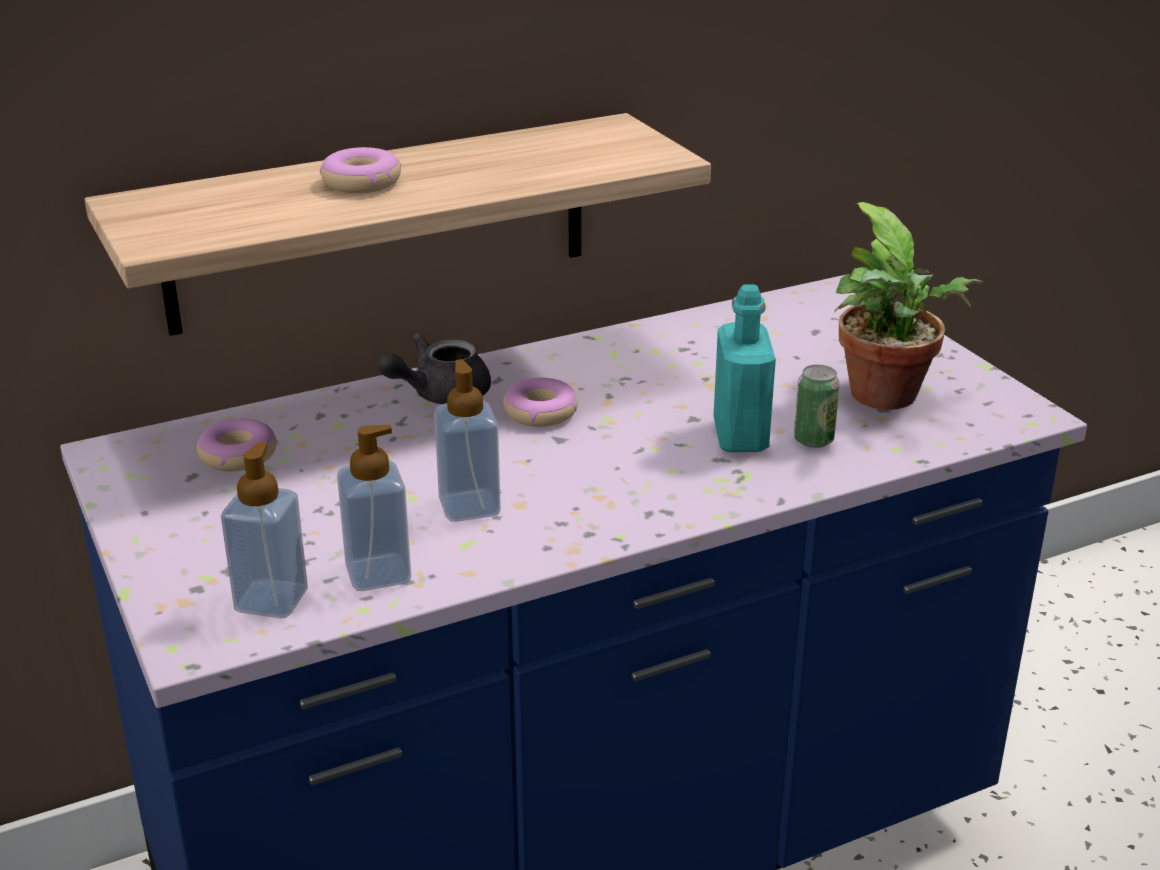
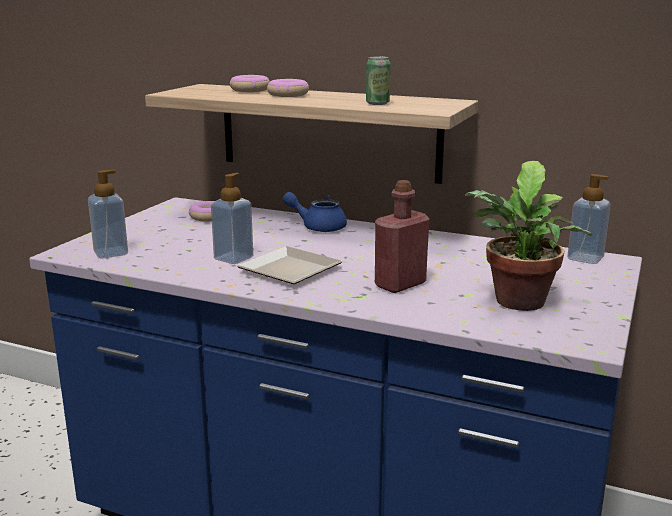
camera: 50 degrees right, 10 degrees down
(378, 573) = (155, 261): soap dispenser -> soap dispenser (585, 258)
(439, 394) = (318, 227): grey teapot -> blue teapot
(540, 412) = (339, 245): donut -> donut (250, 90)
(580, 487) = (286, 270): none -> plate
(740, 436) = (400, 284): turquoise bottle -> red bottle
(813, 440) = (431, 300): can -> can (377, 103)

